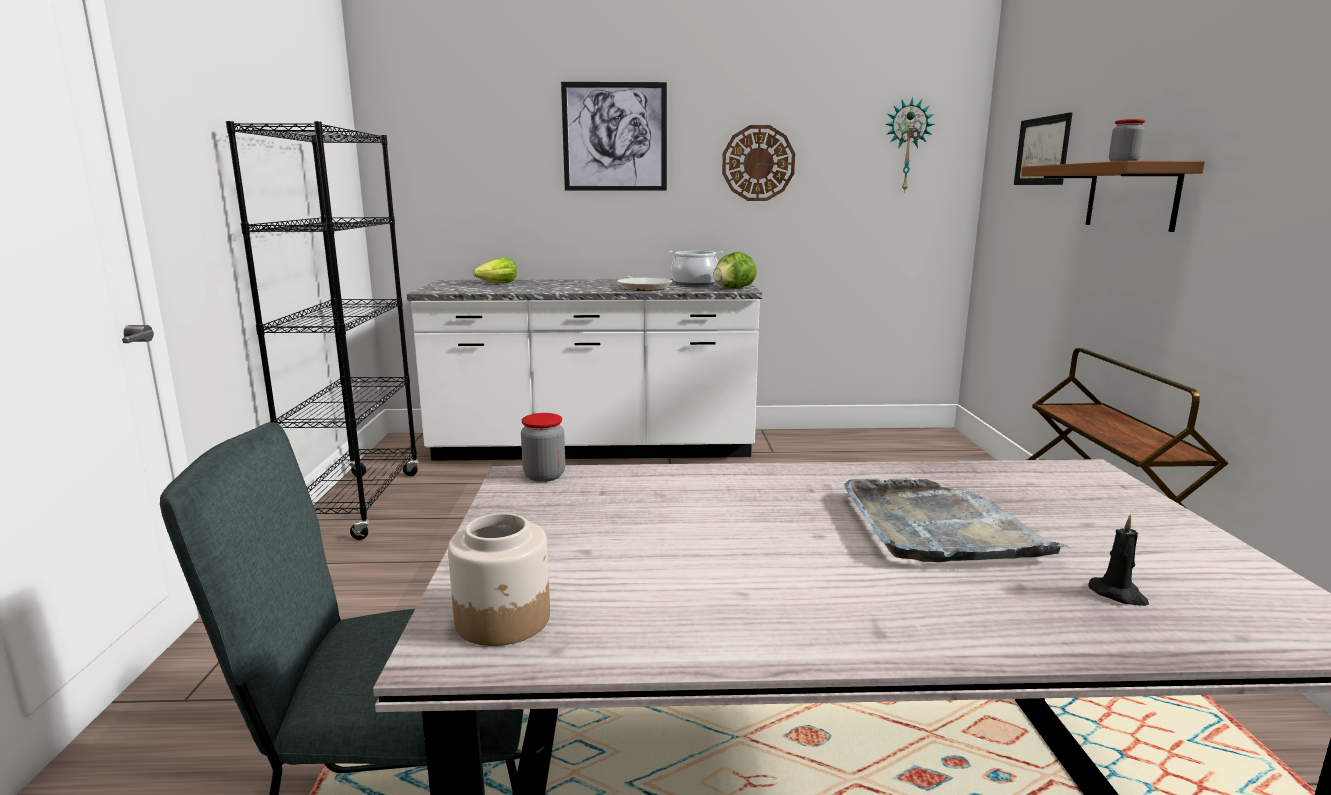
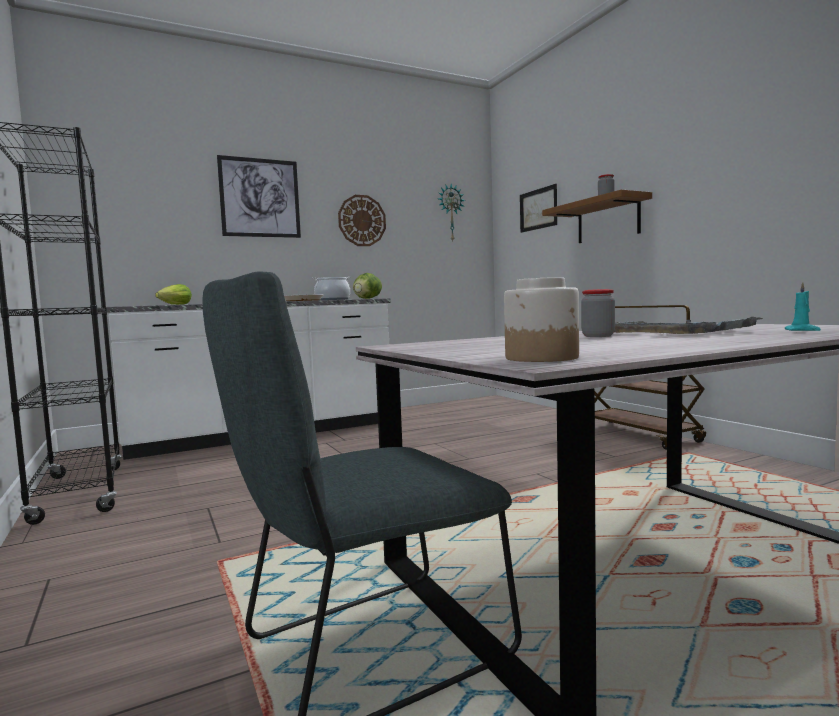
camera: 25 degrees left, 10 degrees down
(544, 476) = (407, 344): jar -> jar (598, 336)
(1118, 594) = (802, 330): black candle -> turquoise candle

